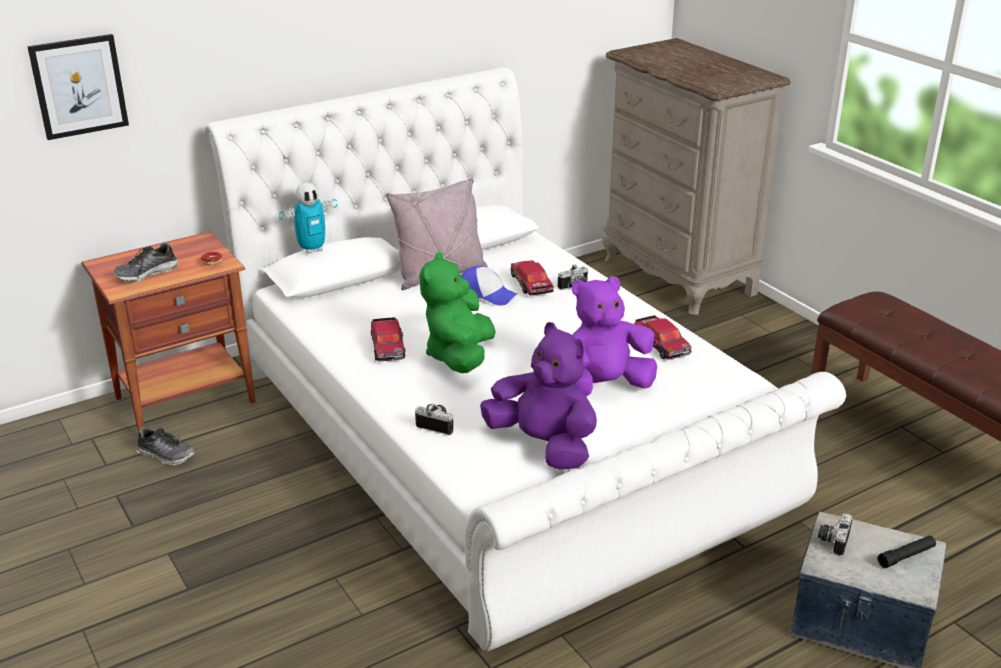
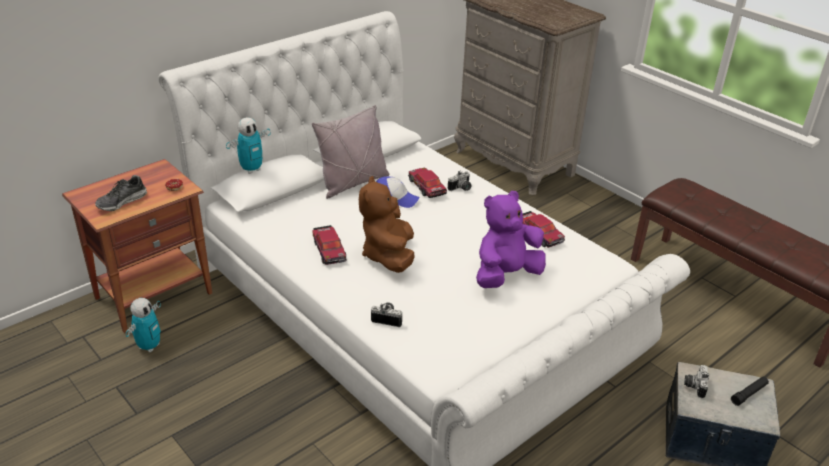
camera: 10 degrees left, 5 degrees up
(79, 86) = (53, 49): picture -> none
(166, 455) = (149, 346): shoe -> toy robot
(459, 356) = (388, 255): green plush toy -> brown plush toy
(543, 445) = (474, 330): purple plush toy -> none

